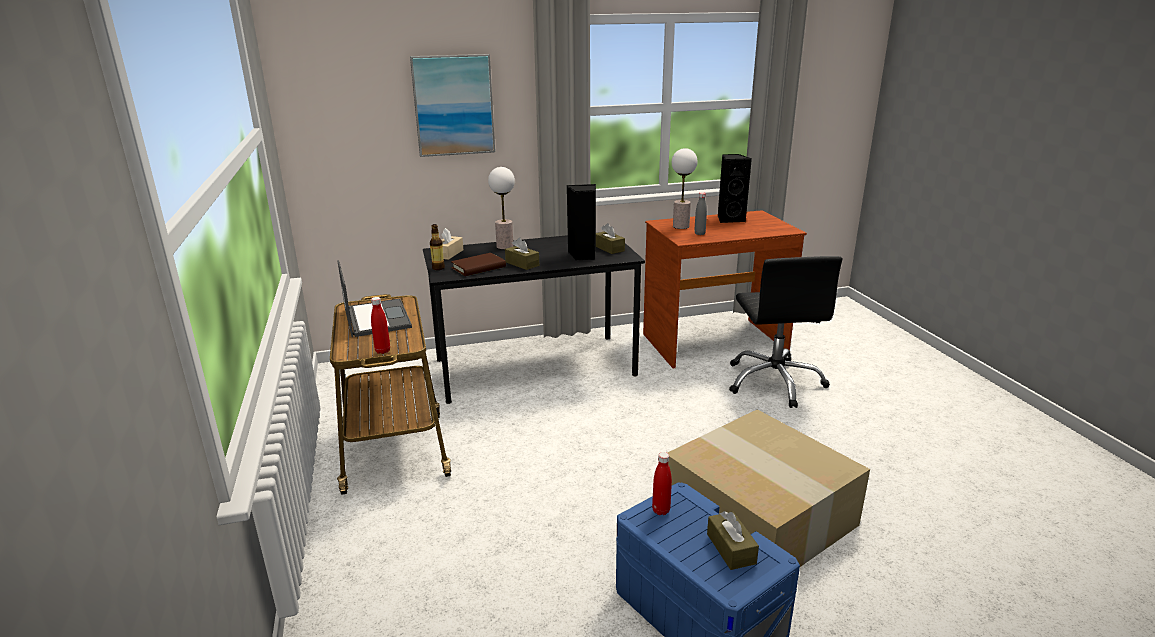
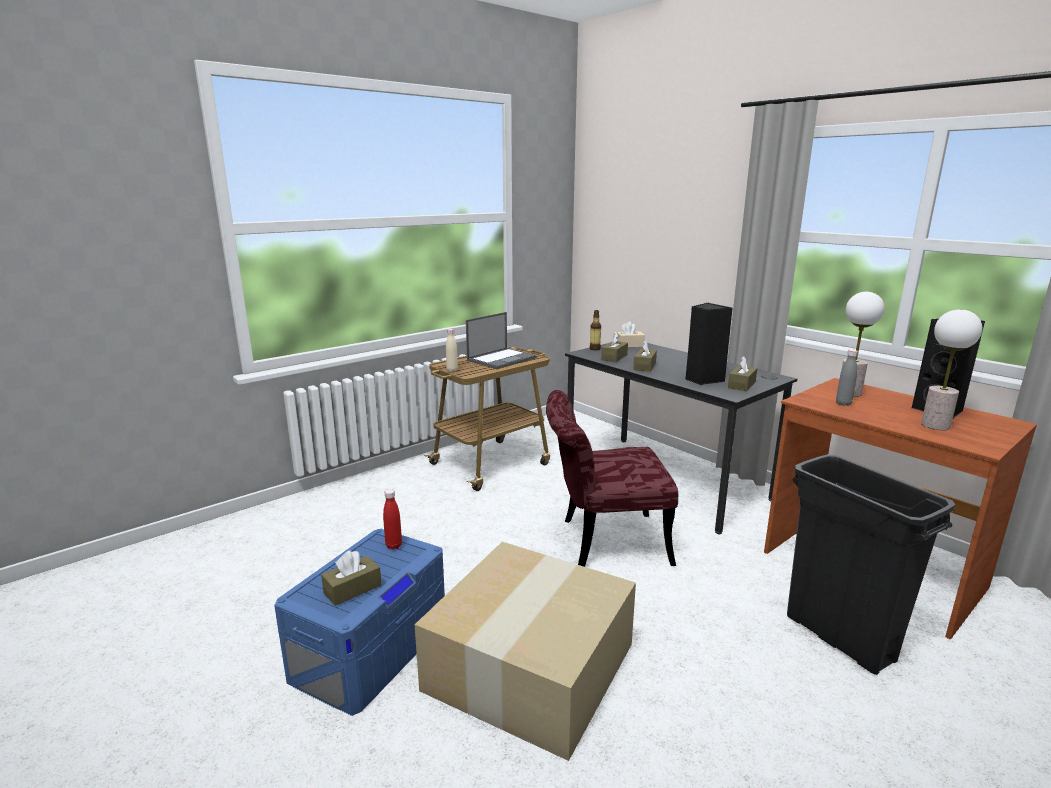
camera: 65 degrees right, 5 degrees down
(382, 351) = (452, 370): red bottle -> beige bottle
(453, 105) = (684, 217): picture -> none
(478, 267) = (614, 357): brown book -> brown tissue box
(505, 246) = (675, 355): table lamp -> table lamp (936, 425)
(609, 429) = (602, 542): none -> red chair
(774, 382) = (838, 637): black office chair -> black trash can

